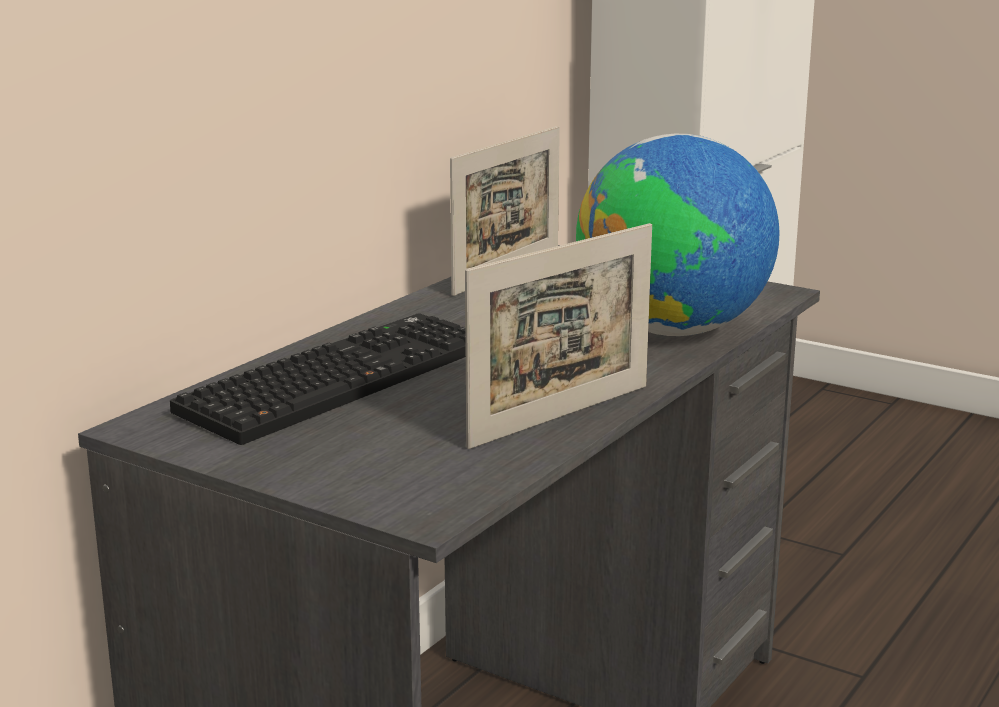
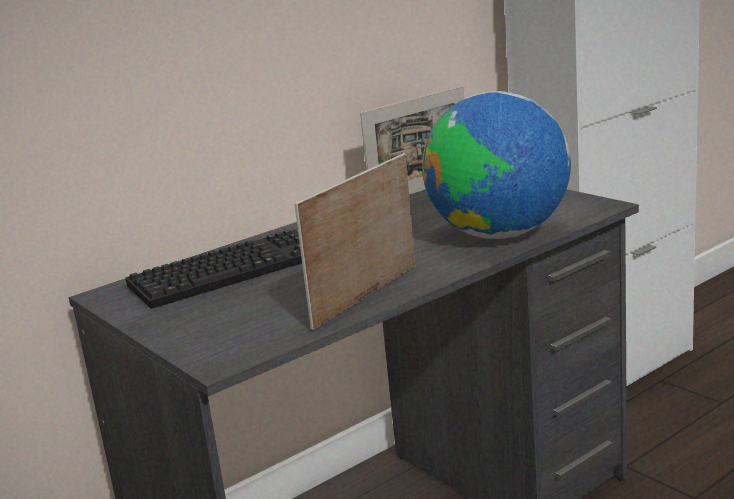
camera: 20 degrees right, 0 degrees up
(561, 416) = (366, 296): picture frame -> picture frame turned 150 degrees clockwise

